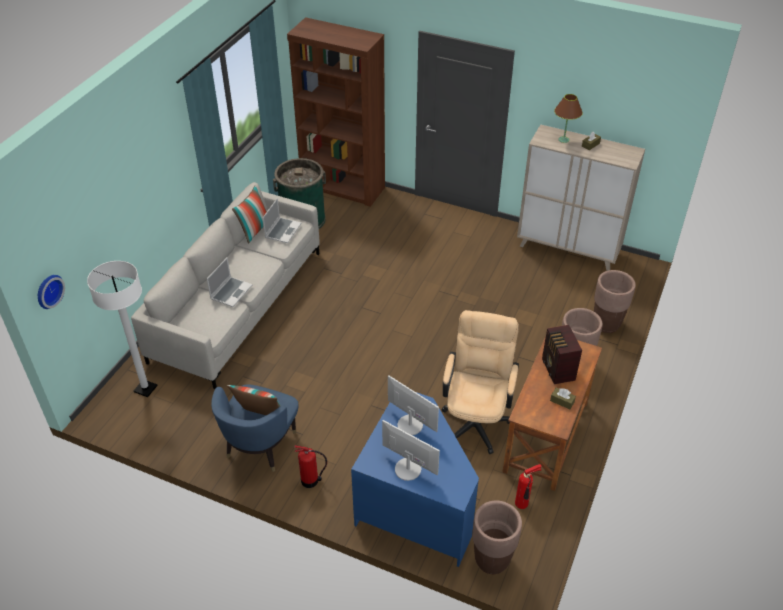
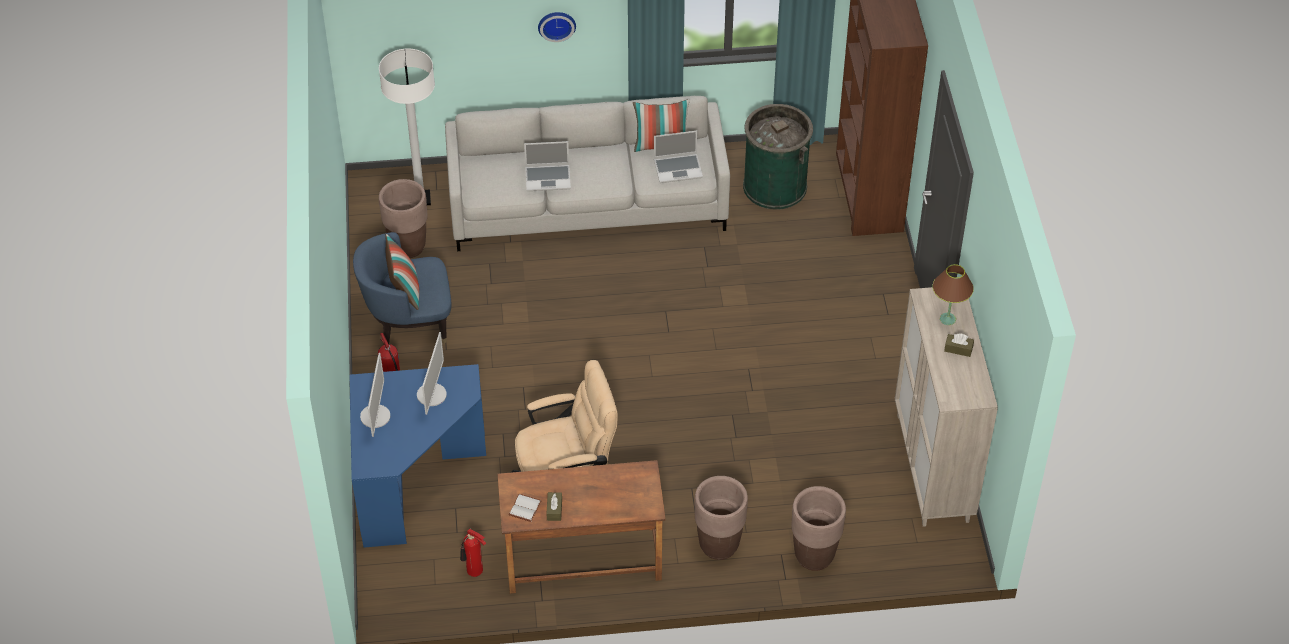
camera: 60 degrees right, 5 degrees up
(48, 290) = (359, 37): wall clock -> wall clock (556, 24)
(491, 560) = (387, 571): brown planter -> brown planter (408, 247)
(550, 417) = (524, 507): none -> white book
(557, 370) = (599, 490): radio -> none

